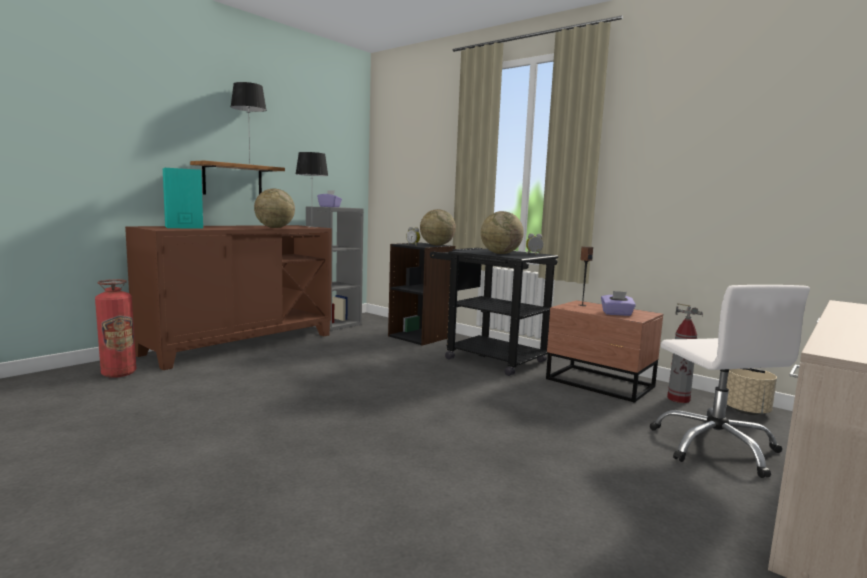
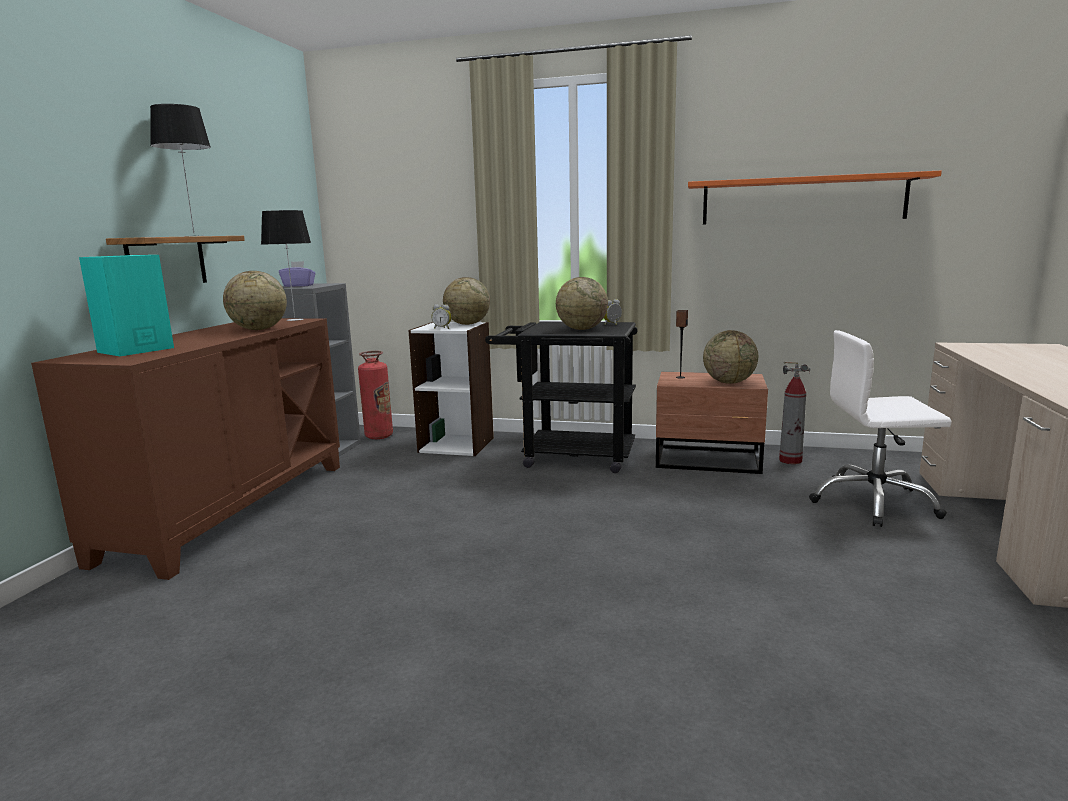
camera: 25 degrees left, 5 degrees up
(119, 373) = (100, 605): fire extinguisher -> fire extinguisher (379, 436)
(420, 336) = (457, 445): black bookcase -> white bookcase
(617, 314) = (729, 382): purple tissue box -> globe
(715, 447) = (873, 502): white office chair -> white office chair turned 135 degrees clockwise
(719, 156) = (802, 200): none -> orange shelf
(746, 411) = (852, 459): beige planter -> none

